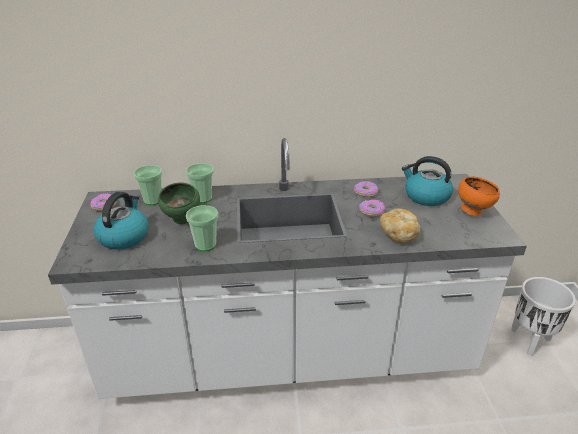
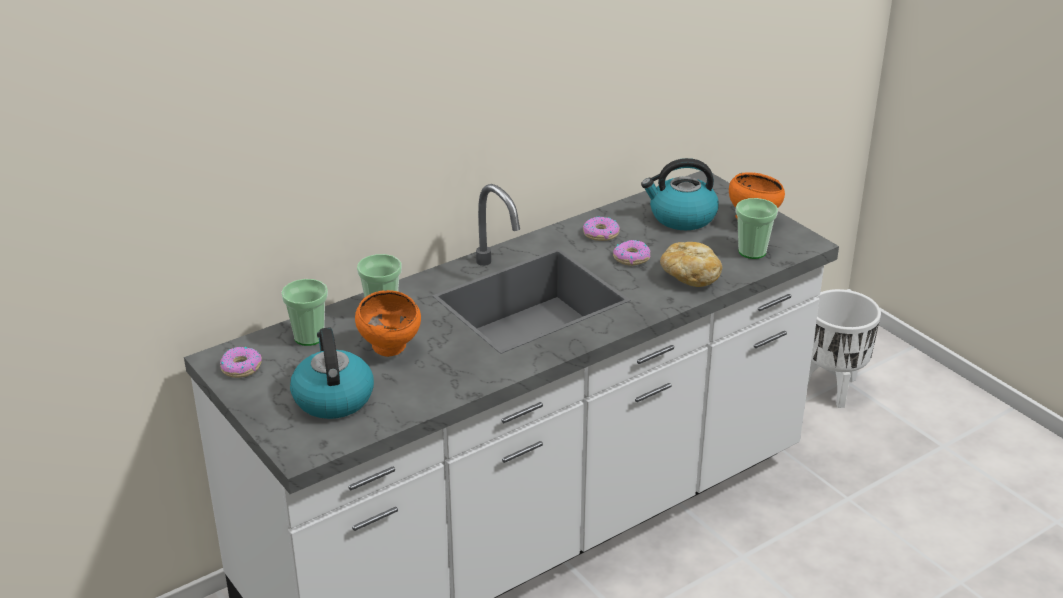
camera: 30 degrees left, 0 degrees up
(183, 220) = (391, 350): green bowl -> orange bowl
(205, 245) = (461, 370): cup -> cup (752, 251)

